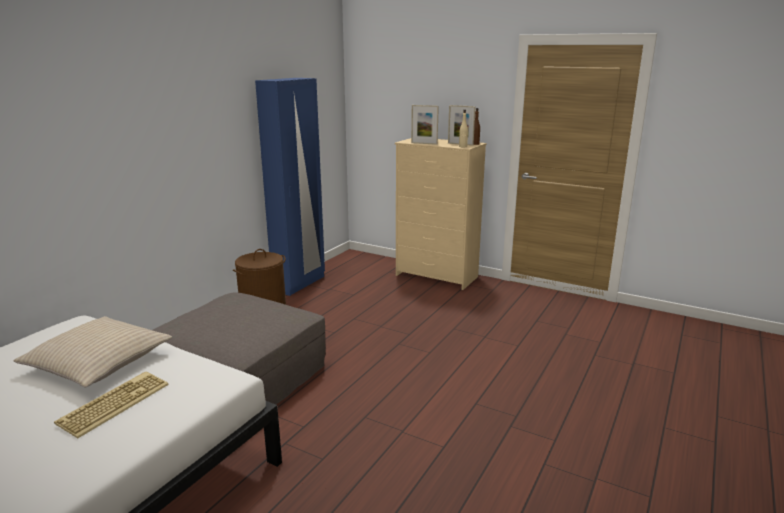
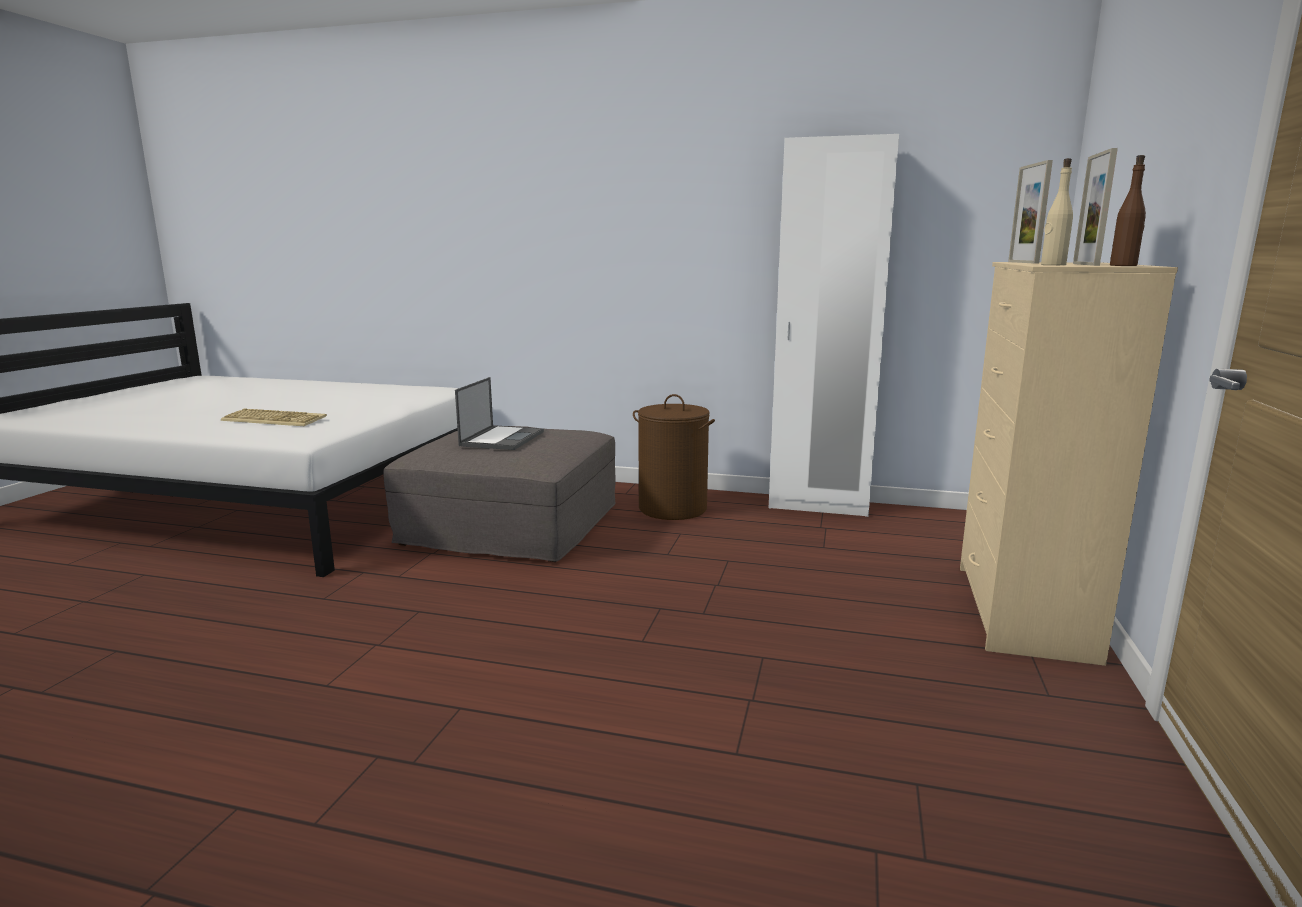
camera: 75 degrees right, 5 degrees down
(99, 362) = (362, 406): beige pillow -> none
(235, 319) = (502, 438): none -> laptop
(299, 284) = (818, 506): blue wardrobe -> white wardrobe

